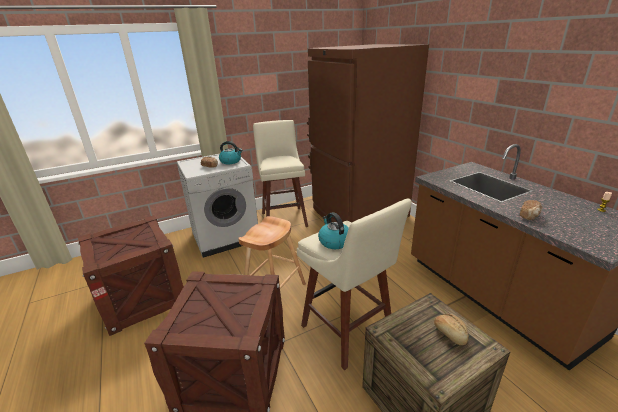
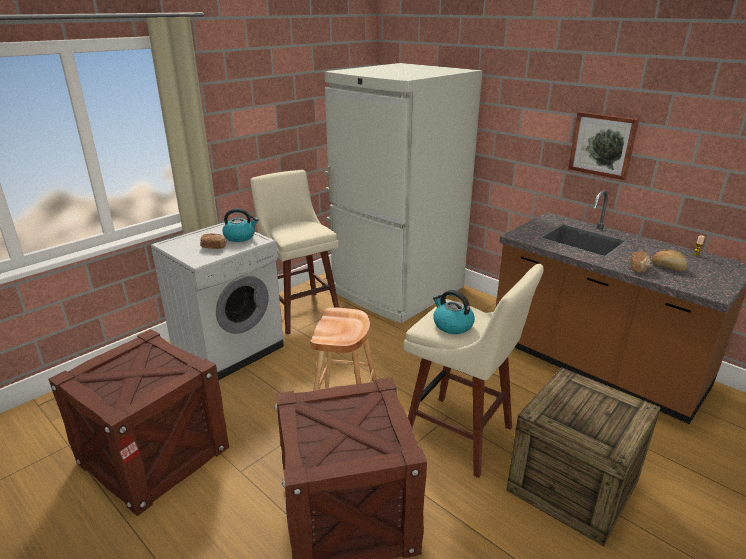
camera: 20 degrees left, 0 degrees up
(358, 212) = (397, 289): brown fridge -> white fridge
(450, 333) = (601, 403): bread -> bread (668, 267)
(522, 104) = (603, 144): none -> picture

